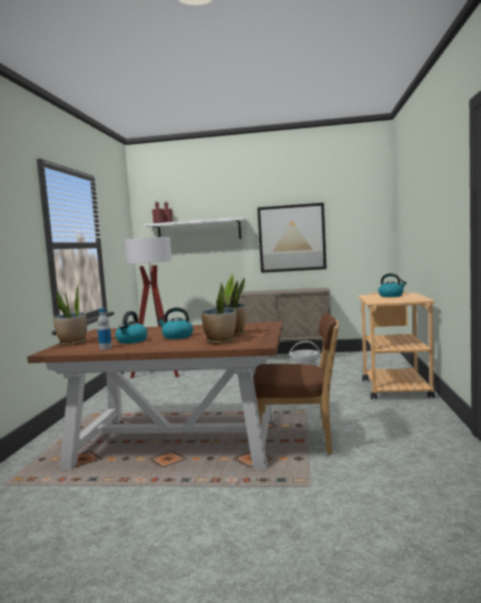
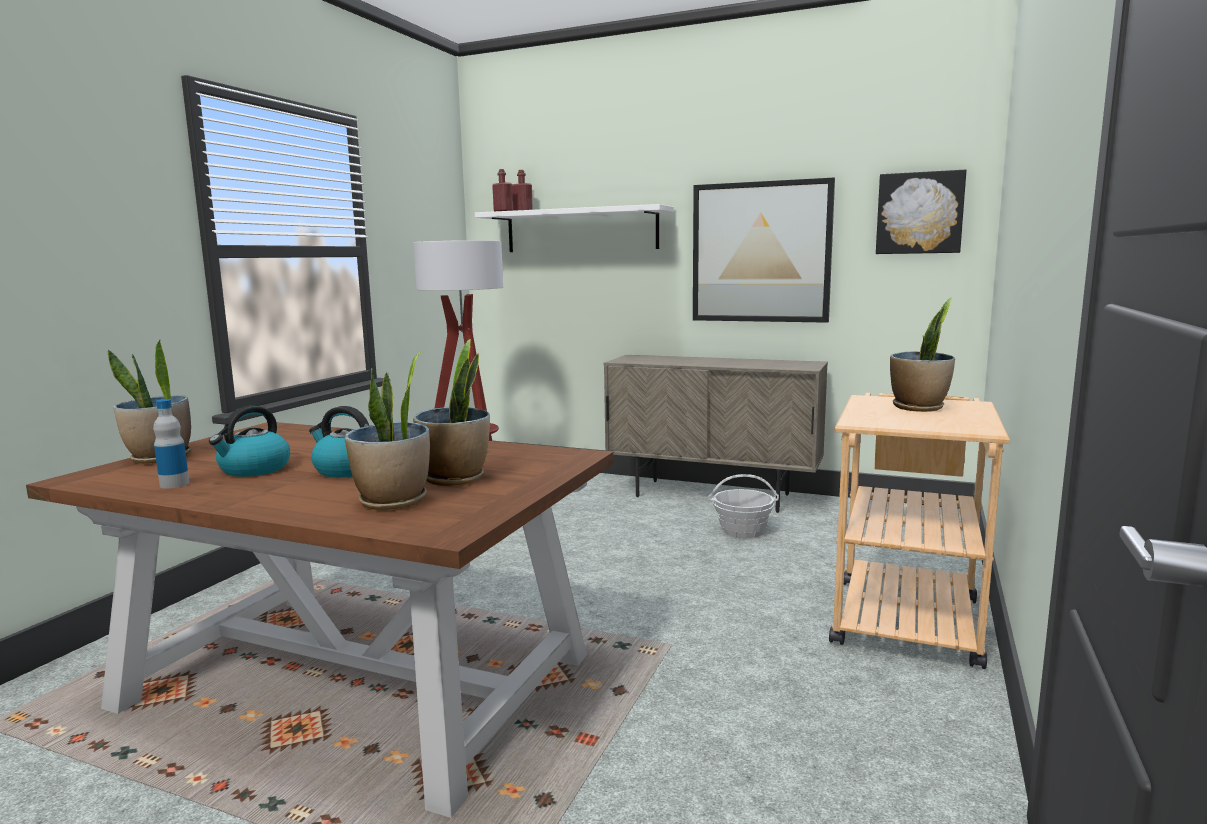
camera: 15 degrees right, 5 degrees up
(298, 441) = (585, 741): brown chair -> none
(362, 217) = (919, 213): none -> picture
(391, 296) = (919, 407): kettle -> potted plant

